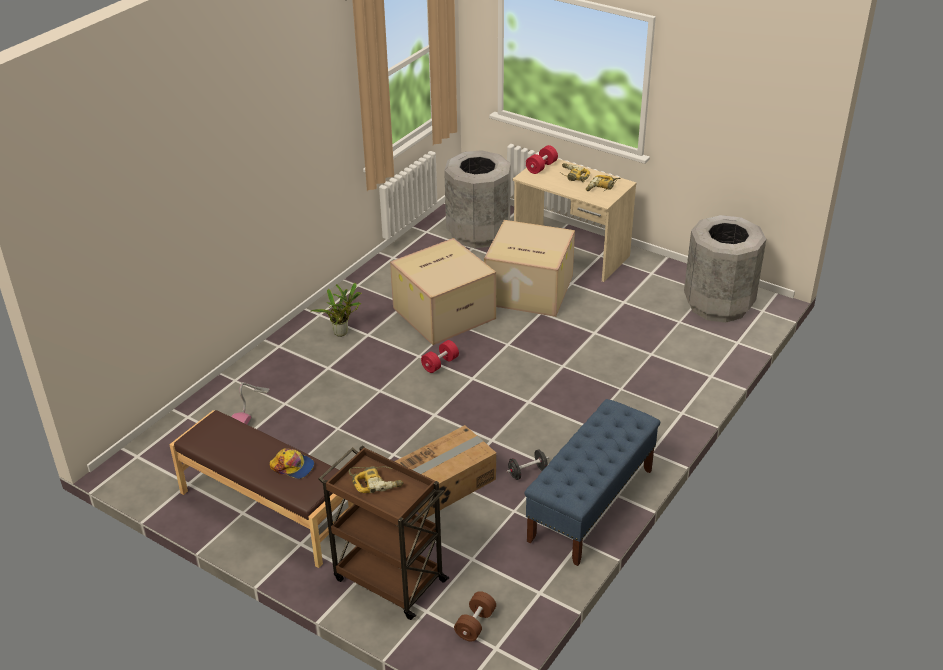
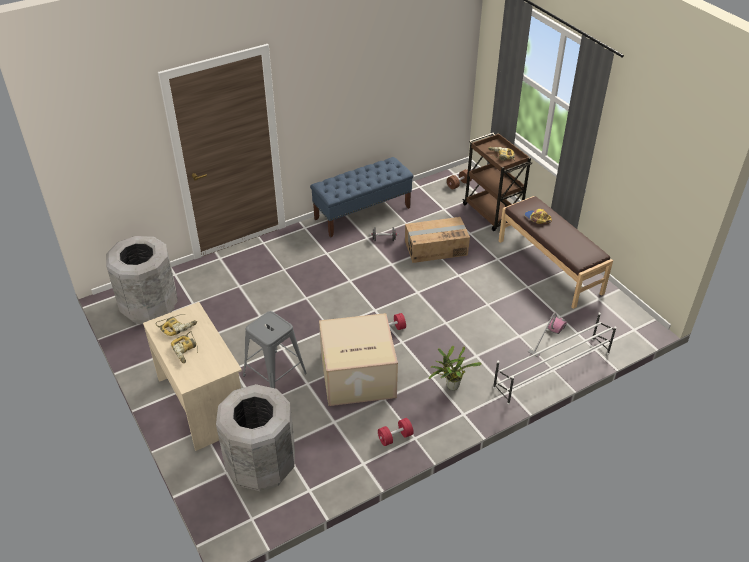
camera: 155 degrees left, 5 degrees up
(237, 379) = (551, 370): none -> white shoe rack
(527, 290) = (274, 374): cardboard box -> grey stool
(541, 167) = (202, 374): red dumbbell -> red dumbbell (395, 437)

